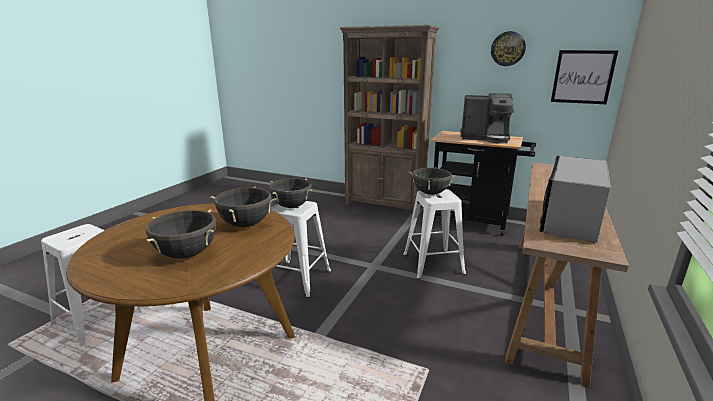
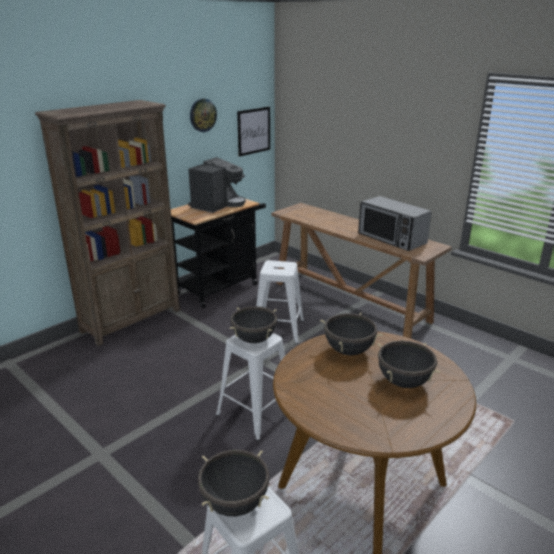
camera: 70 degrees left, 5 degrees up
(430, 193) = (272, 269): black cooking pot -> black cooking pot (235, 503)

